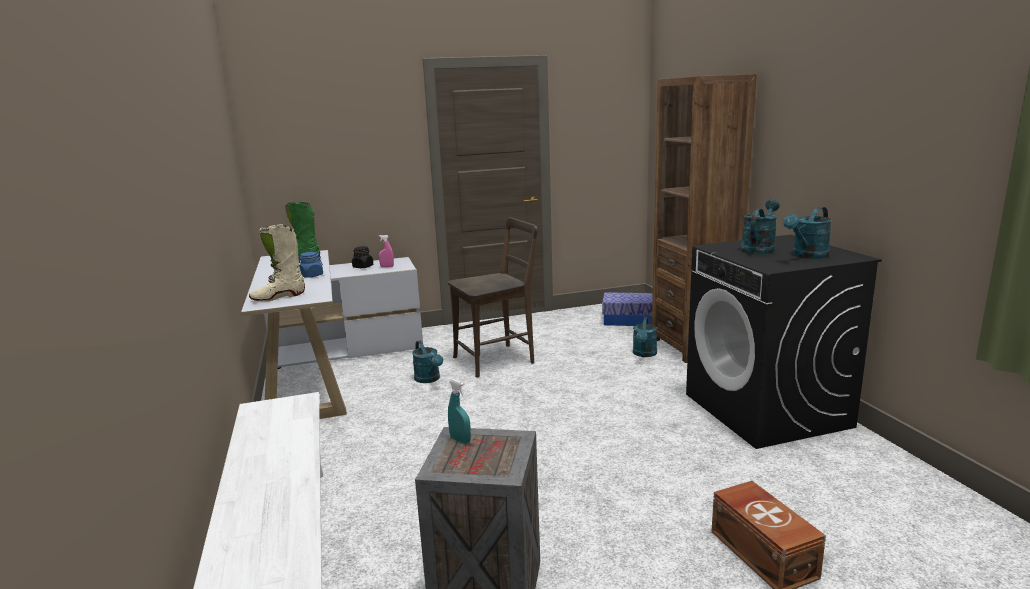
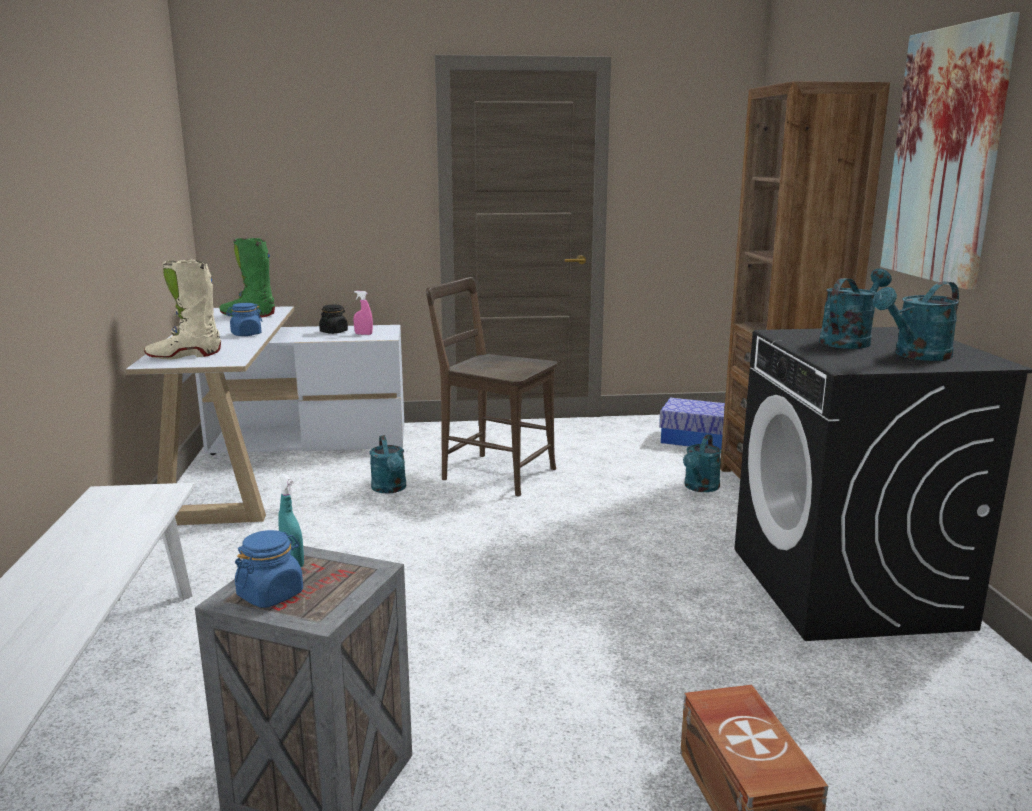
camera: 10 degrees right, 0 degrees up
(461, 463) = (270, 595): none -> blue jar
(498, 359) = (493, 473): brown chair -> brown chair turned 135 degrees counterclockwise
(802, 124) = (945, 156): none -> picture

